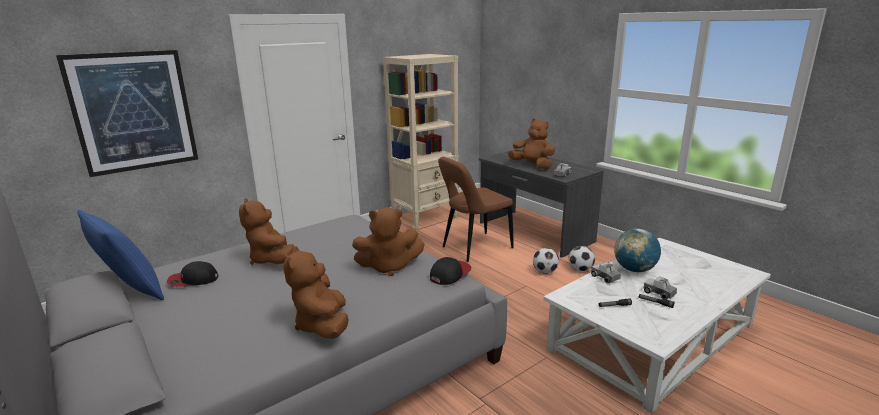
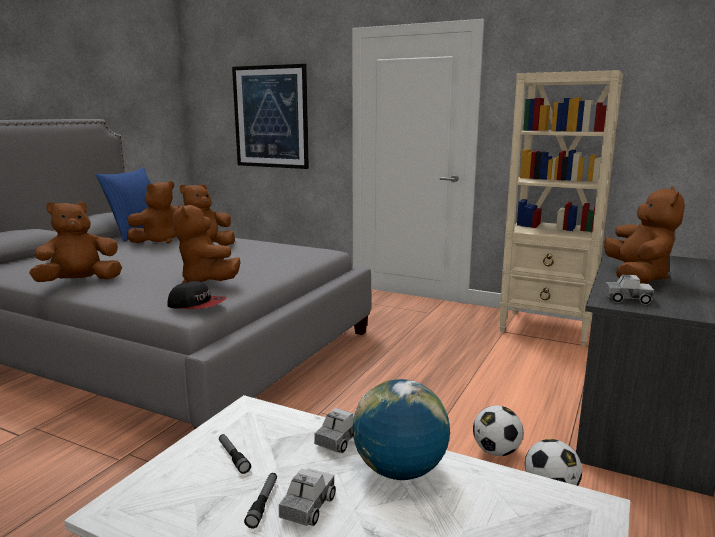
camera: 65 degrees right, 5 degrees down
(193, 280) = (159, 240): cap -> brown plush toy
(474, 248) = (502, 378): brown chair -> none

